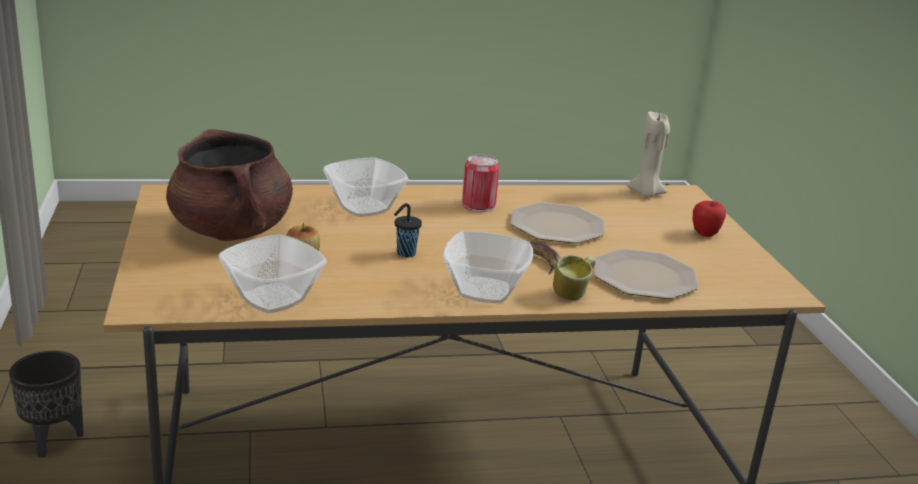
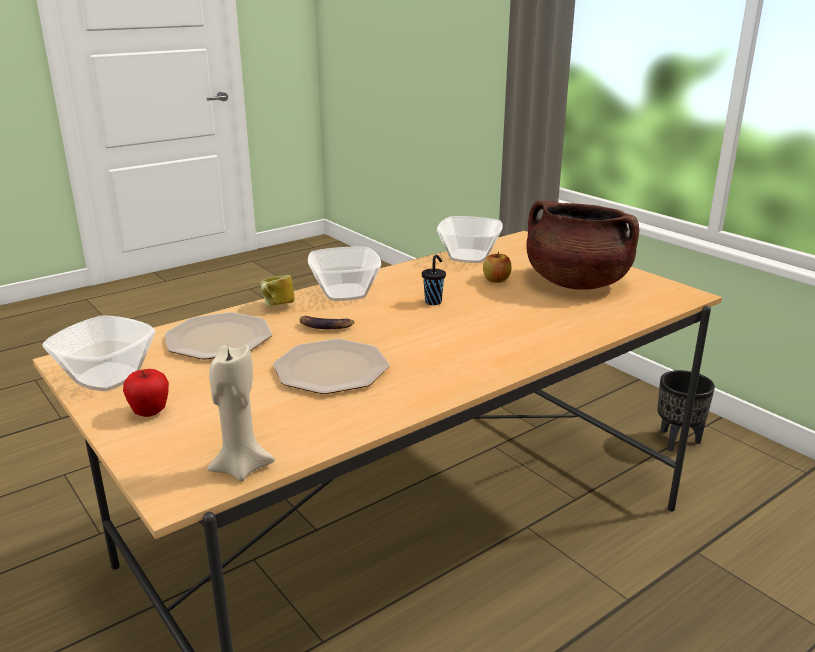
camera: 155 degrees right, 0 degrees up
(365, 208) = (527, 330): bowl -> bowl (105, 378)
(478, 205) = (434, 368): can -> none

